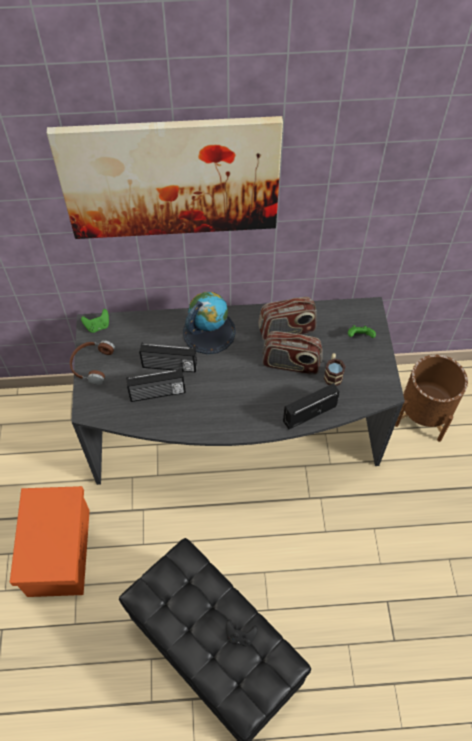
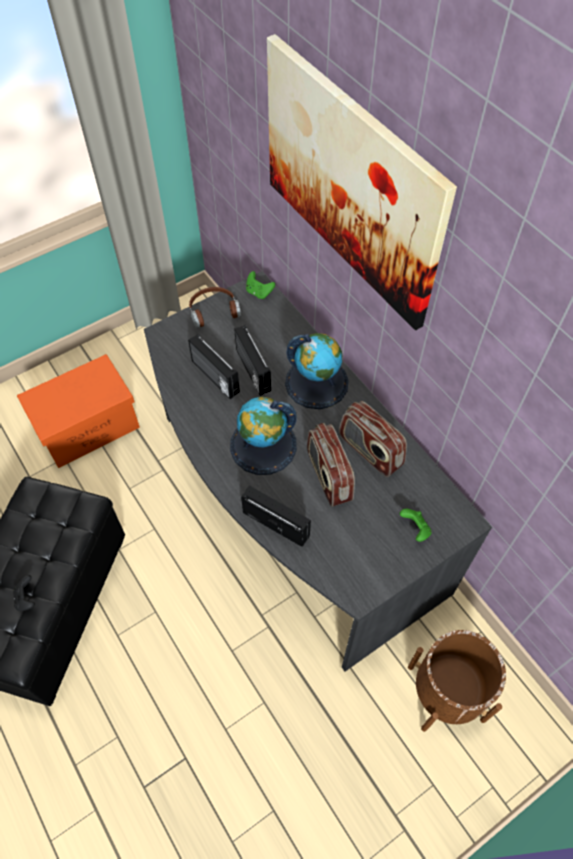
camera: 60 degrees right, 0 degrees up
(240, 391) = (263, 445): none -> globe
(332, 374) = (343, 524): mug -> none

